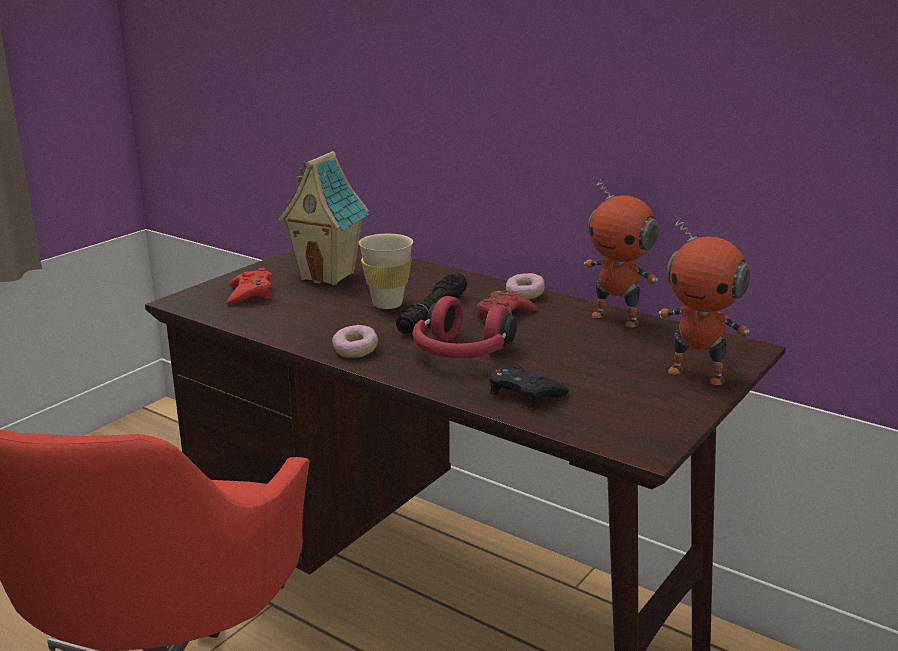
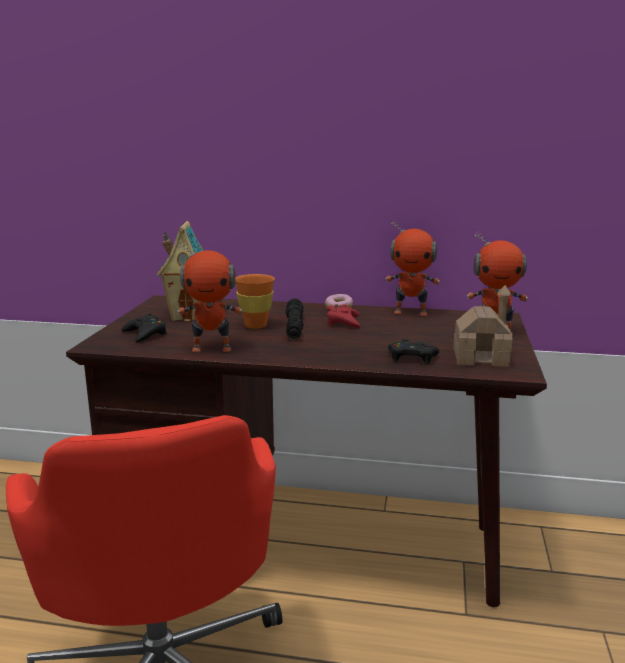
camera: 25 degrees left, 5 degrees down
(250, 294) = (145, 334): red game controller -> black game controller
(297, 330) = (212, 349): none -> toy robot
(355, 351) = (271, 353): donut -> none
(387, 304) = (255, 325): beige cup -> orange cup
(460, 353) = (343, 344): red headphones -> none
(621, 412) = (480, 357): none -> toy house

